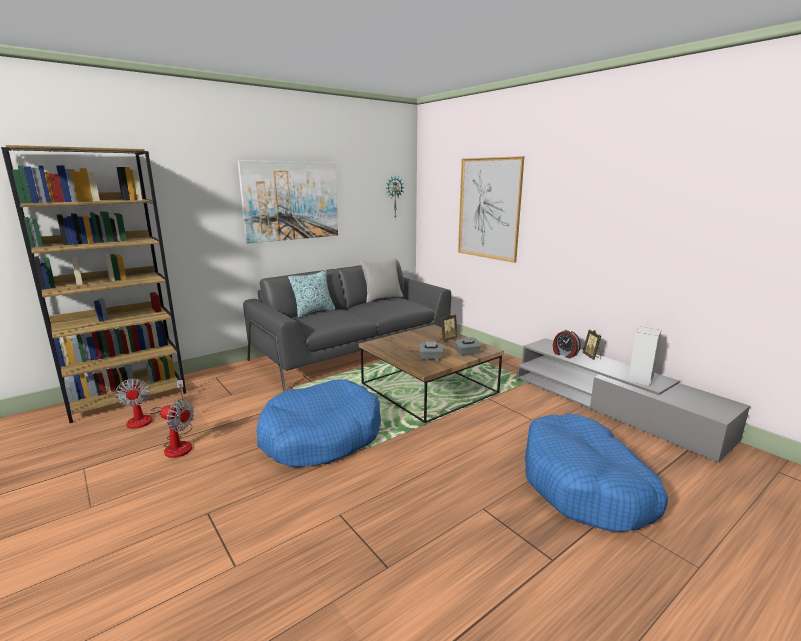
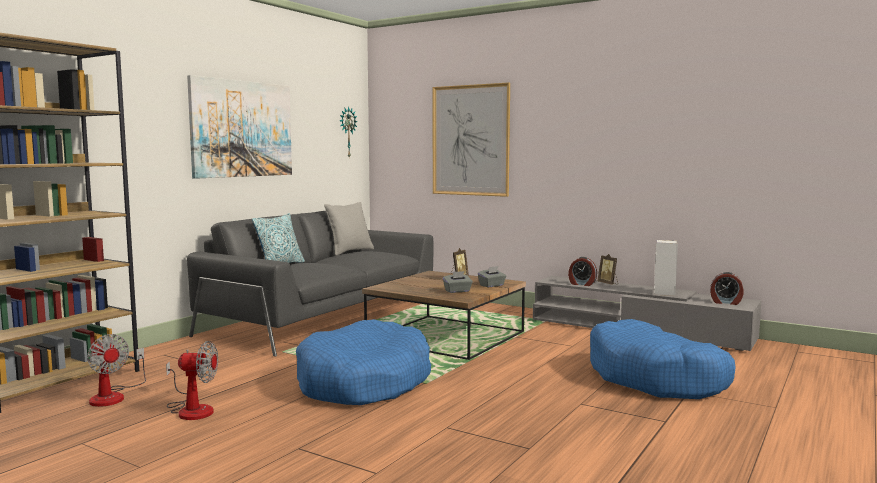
camera: 20 degrees left, 10 degrees down
(703, 404) = (726, 302): none -> alarm clock

